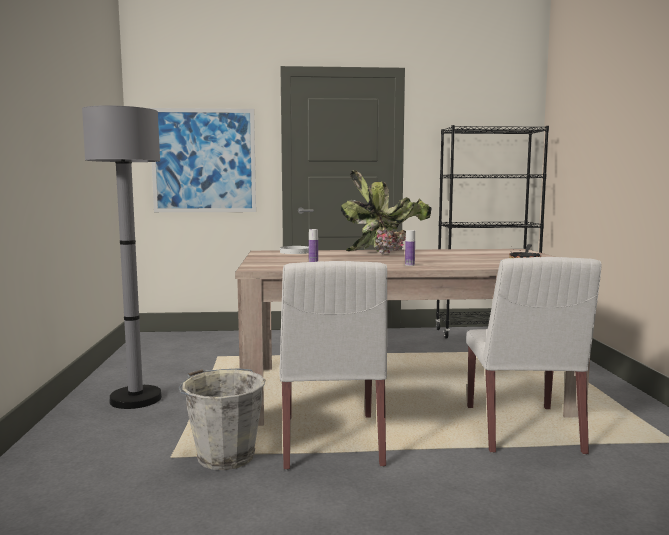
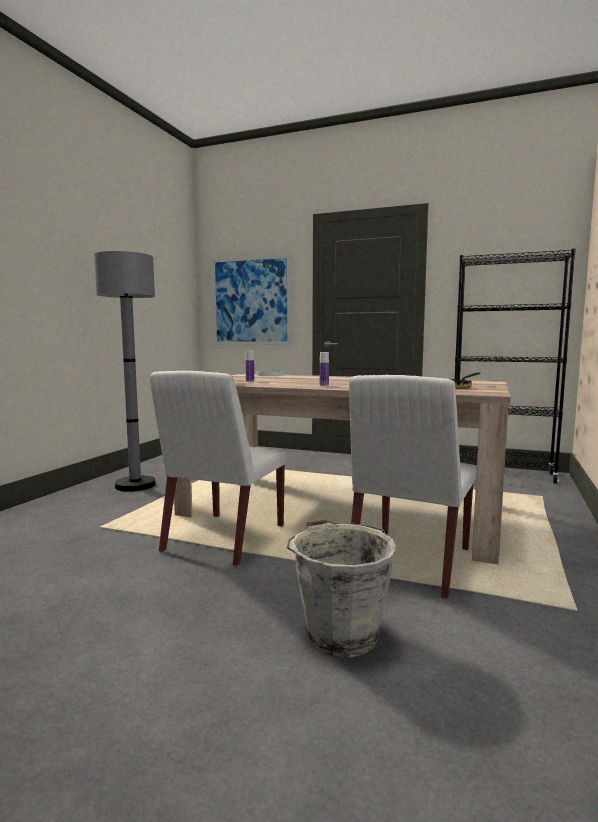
camera: 25 degrees right, 0 degrees up
(224, 455) = (135, 533): grey bucket -> grey bucket (340, 633)
(384, 253) = (342, 378): potted plant -> none

